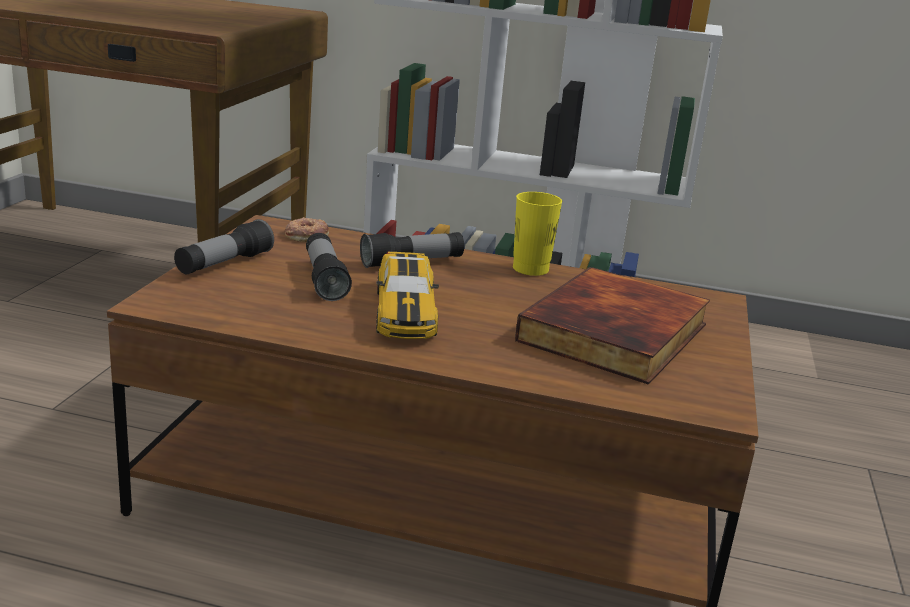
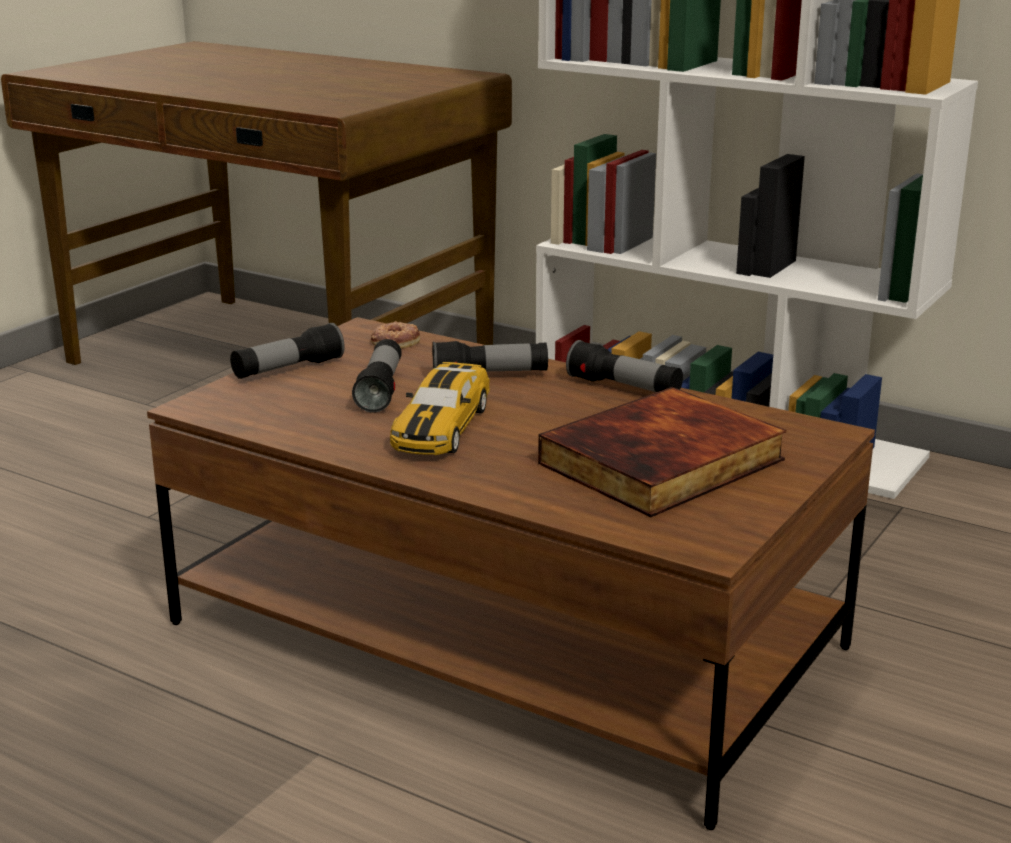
camera: 20 degrees right, 0 degrees up
(530, 269) = (624, 388): yellow cup -> flashlight

